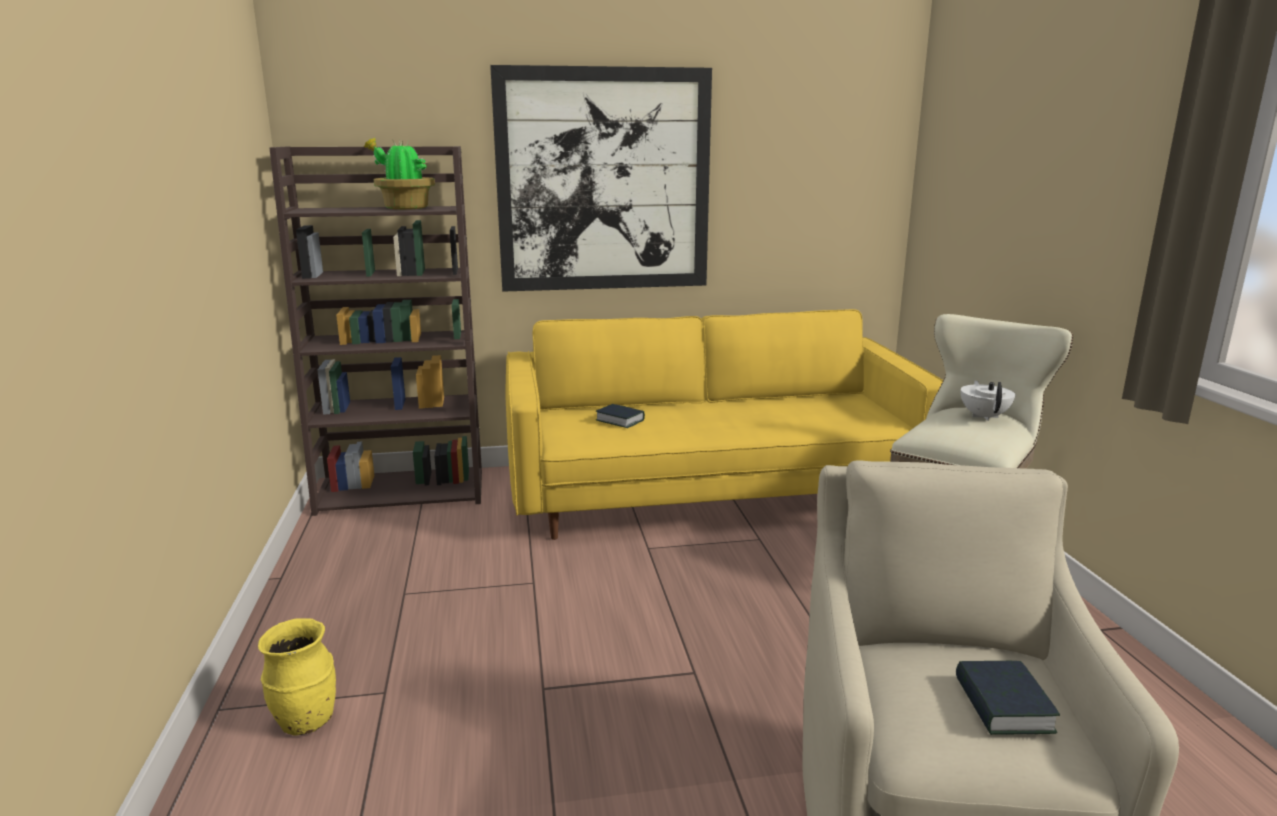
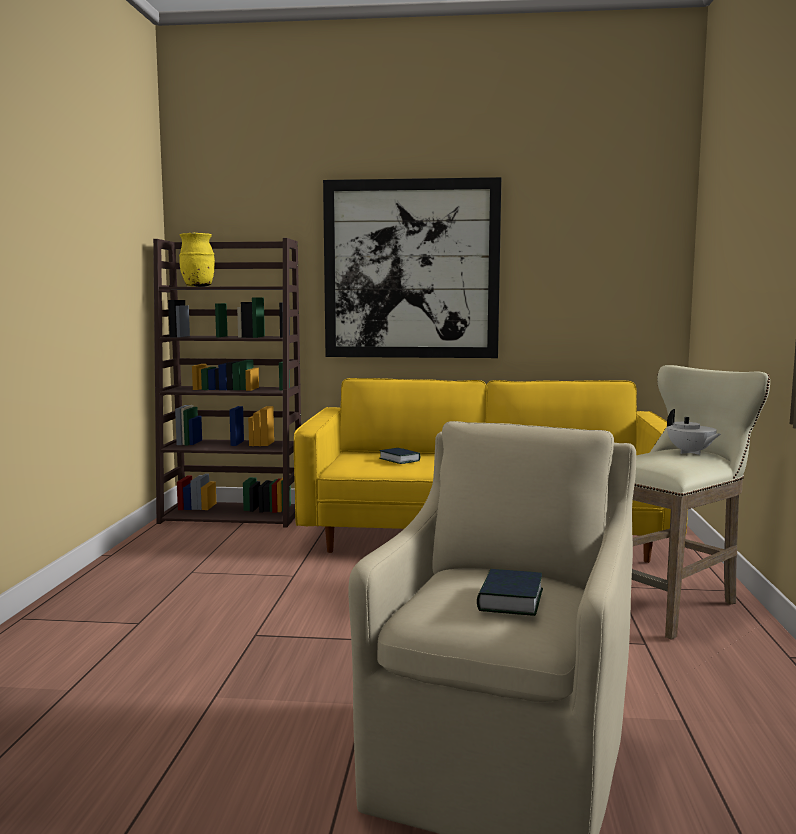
camera: 15 degrees right, 10 degrees down
(305, 722) = (73, 631): yellow vase -> yellow vase (197, 286)
(404, 208) = (249, 286): potted plant -> none
(984, 416) = (690, 452): white teapot -> white teapot turned 135 degrees clockwise

